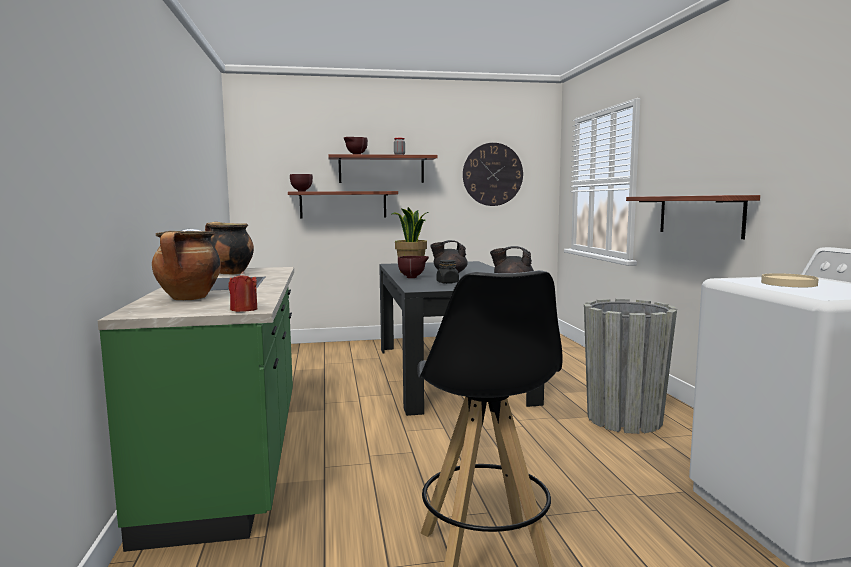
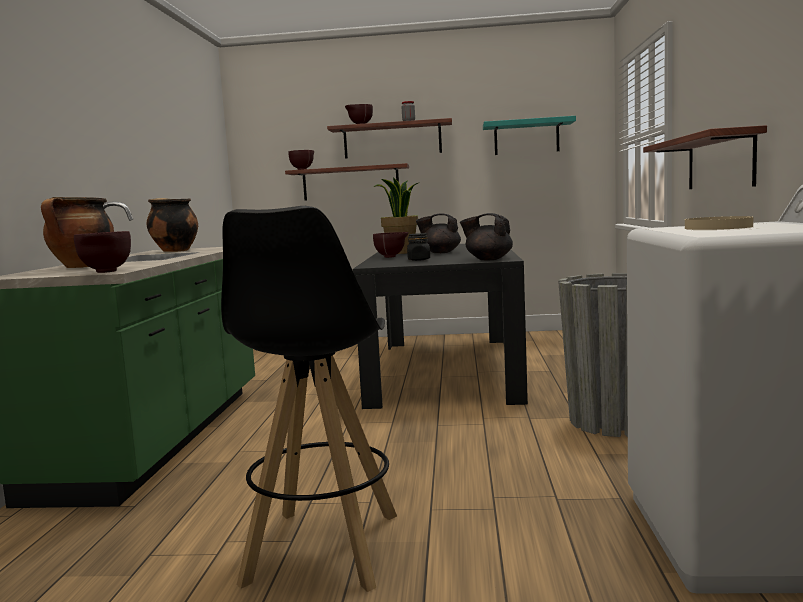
camera: 15 degrees right, 0 degrees up
(244, 309) = (105, 272): red candle -> brown bowl
(492, 174) = (526, 137): wall clock -> turquoise shelf

